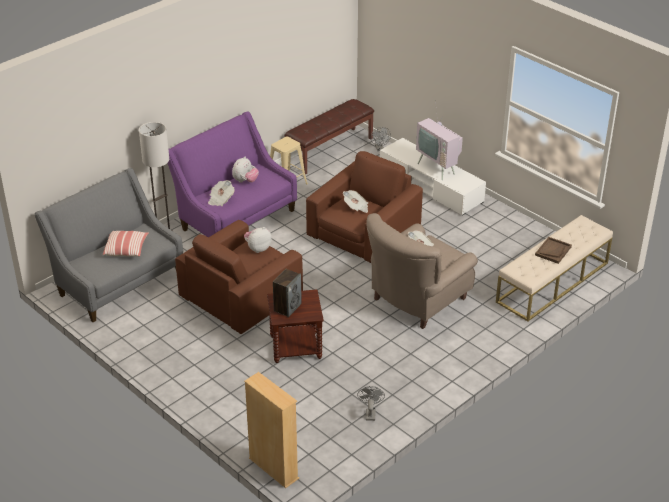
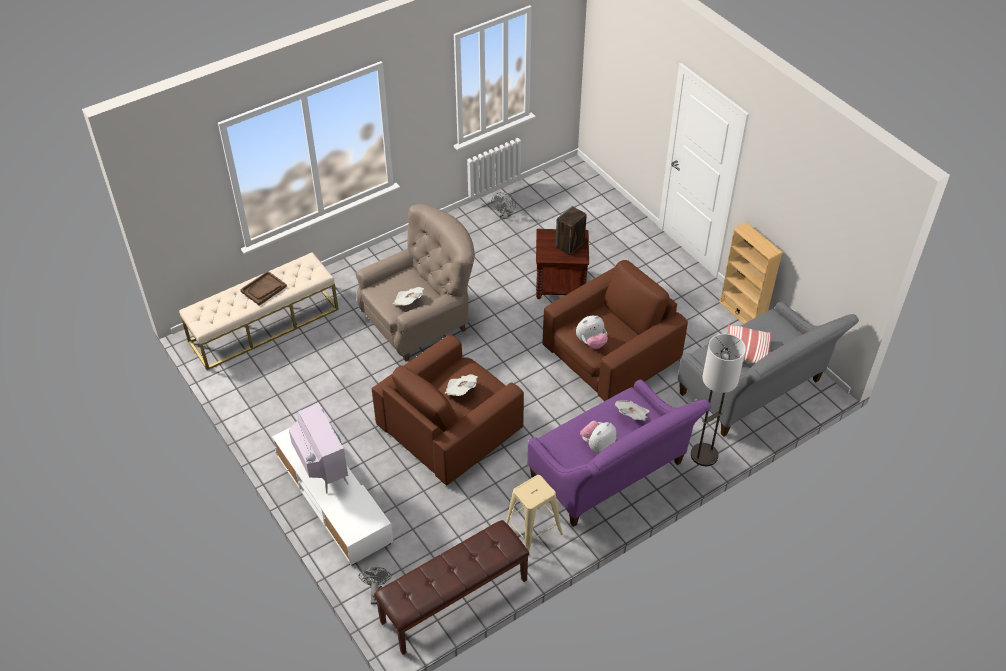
camera: 170 degrees left, 10 degrees up
(273, 468) = (596, 182): beige bookcase -> beige bookcase (741, 313)

